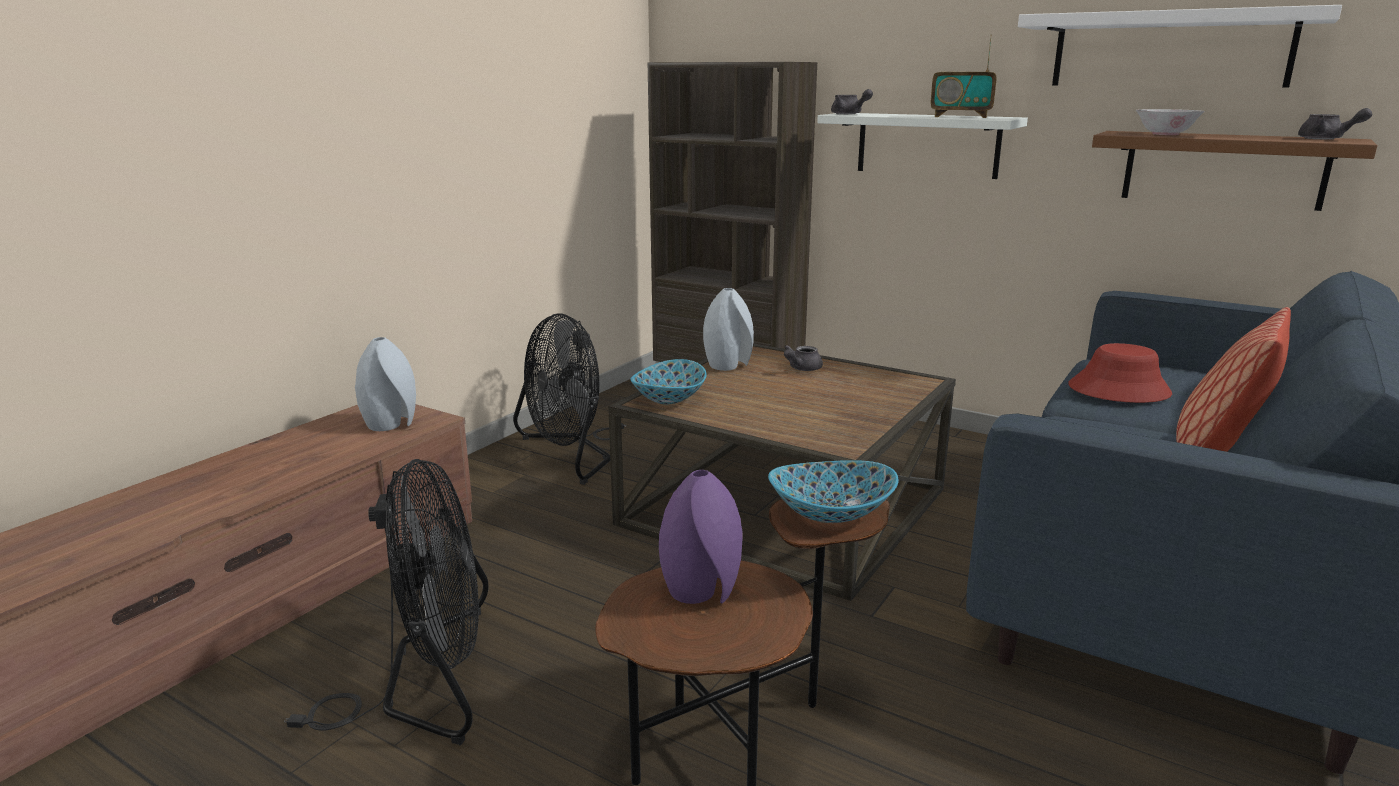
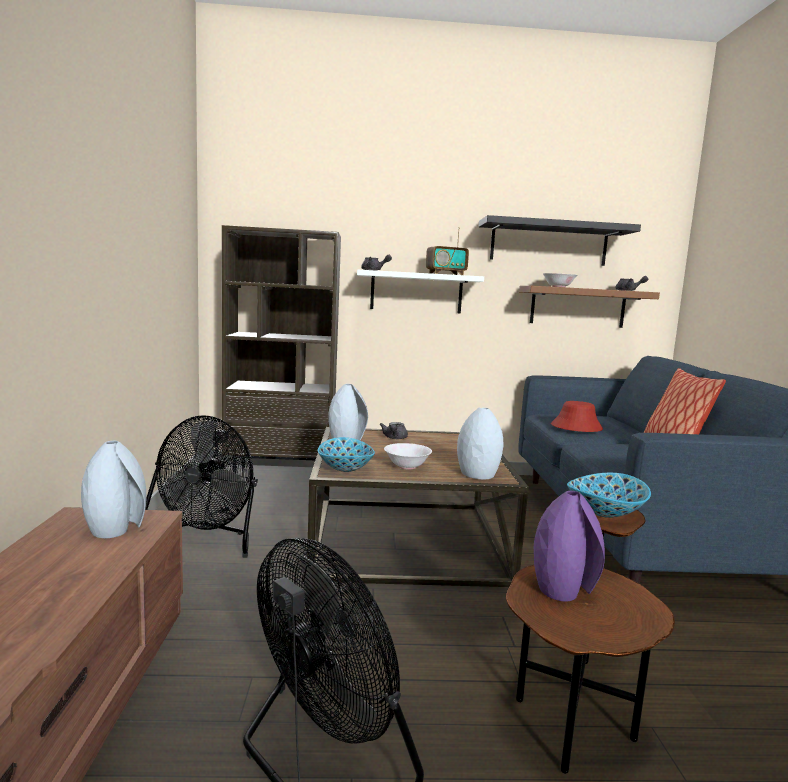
camera: 35 degrees left, 10 degrees down
(747, 409) = (406, 466): none -> white bowl
(821, 436) = (478, 475): none -> grey vase
(1169, 50) = (548, 243): white shelf -> black shelf

